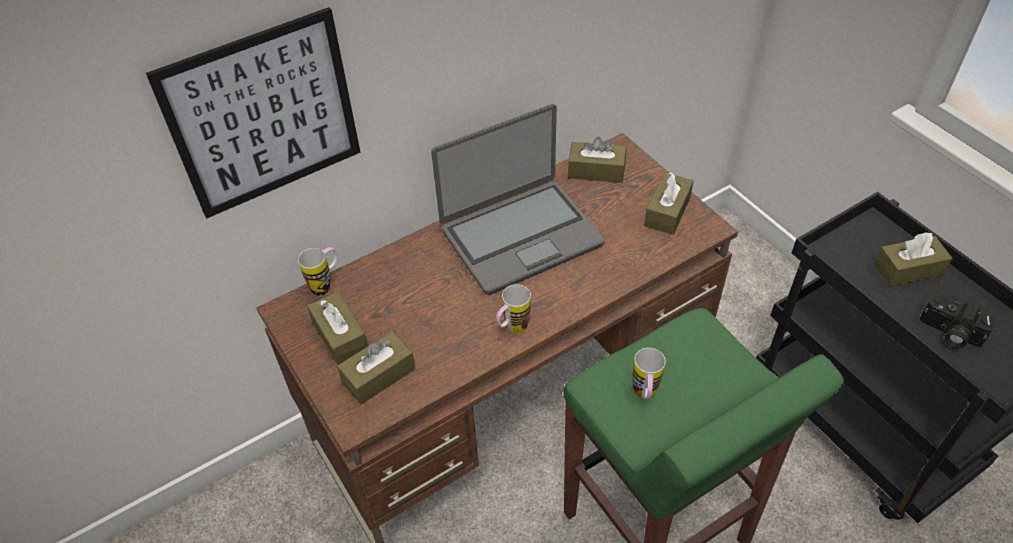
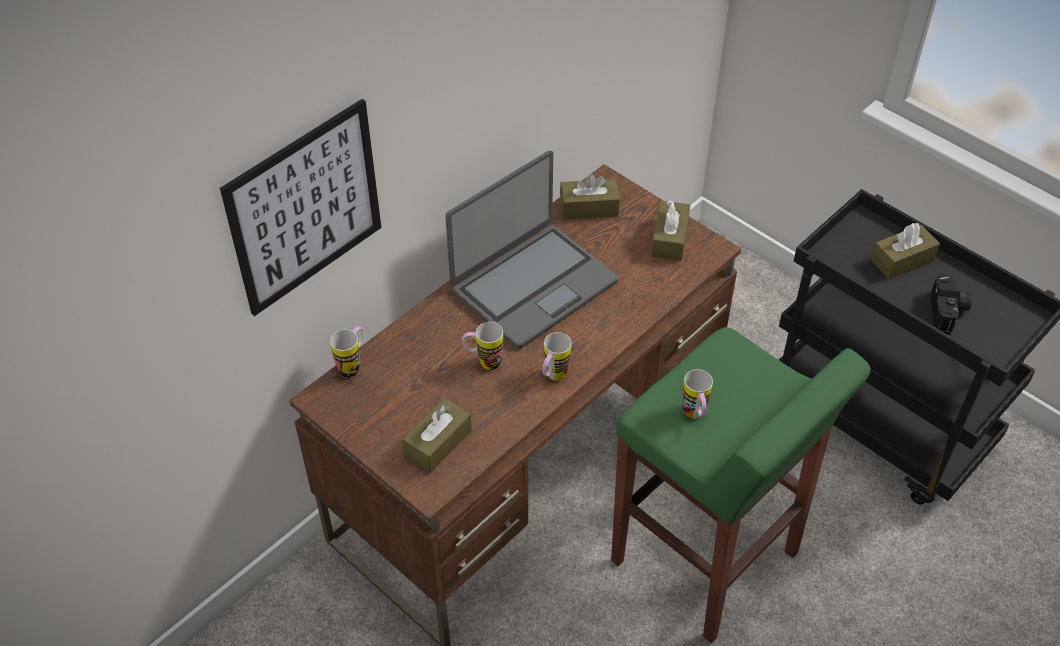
camera: 15 degrees left, 0 degrees up
(340, 336) = (386, 413): brown tissue box -> none
(449, 302) = (483, 362): none -> mug
(949, 332) = (948, 313): camera -> camera turned 105 degrees counterclockwise

